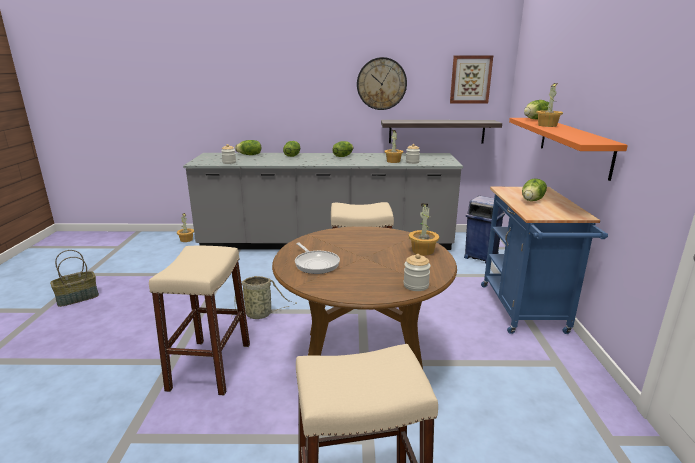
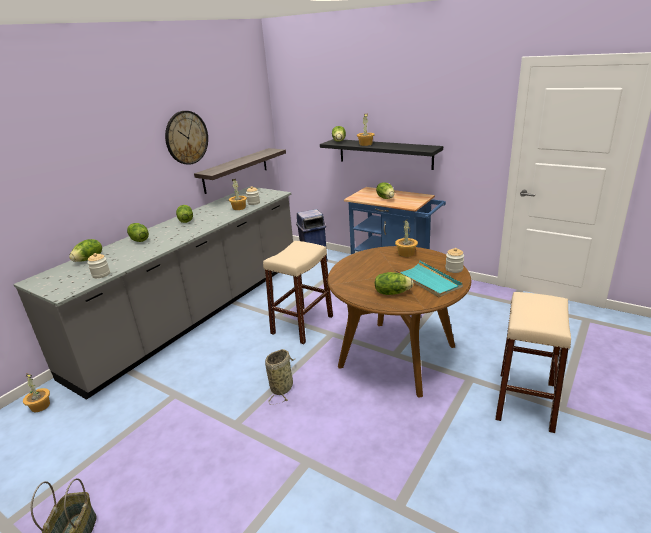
camera: 55 degrees left, 5 degrees up
(210, 366) = (335, 436): beige stool -> none
(316, 264) = (392, 292): frying pan -> lettuce
(364, 276) = (428, 281): none -> turquoise tray
(470, 79) = (247, 117): picture -> none
(574, 145) = (384, 153): orange shelf -> black shelf

